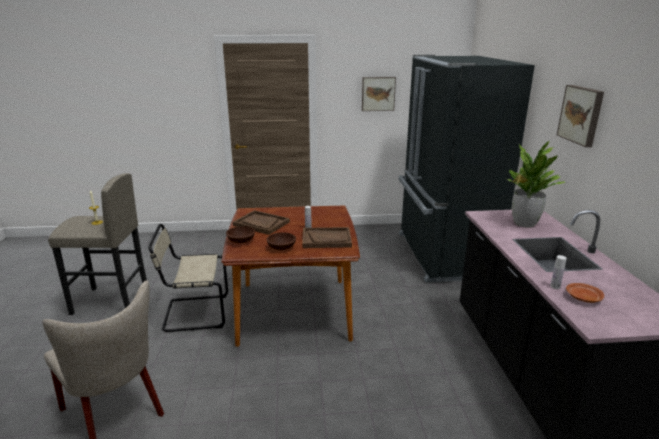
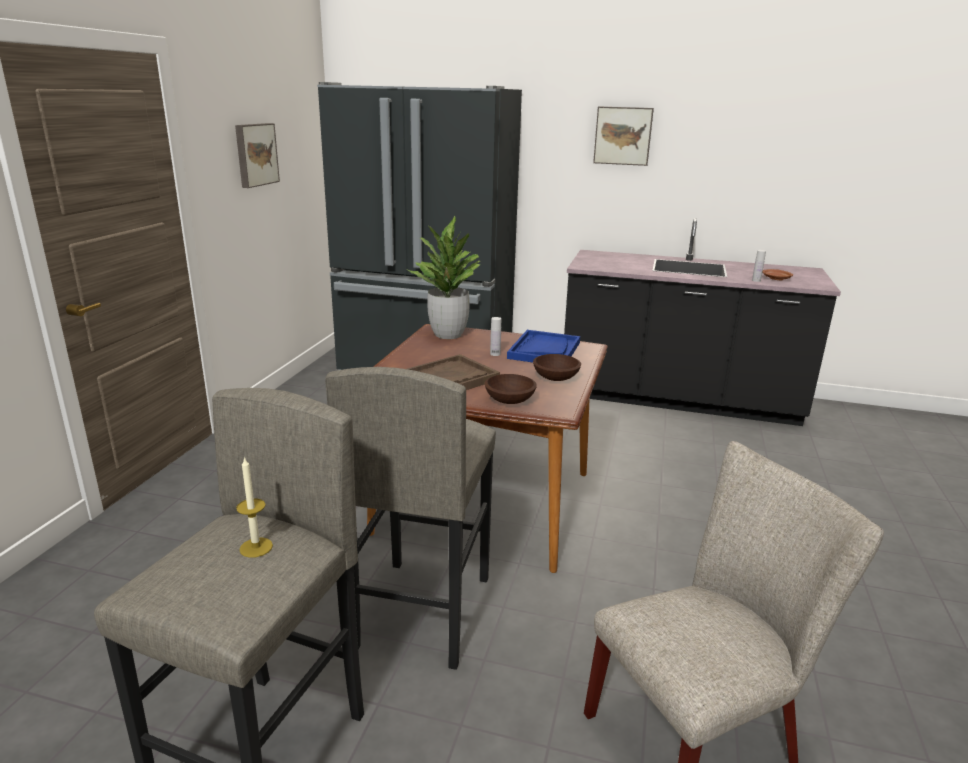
camera: 70 degrees left, 0 degrees up
(193, 313) = (421, 612): beige chair -> grey stool
(326, 239) = (544, 350): brown tray -> blue tray
(524, 223) = (616, 260): potted plant -> potted plant (448, 335)

